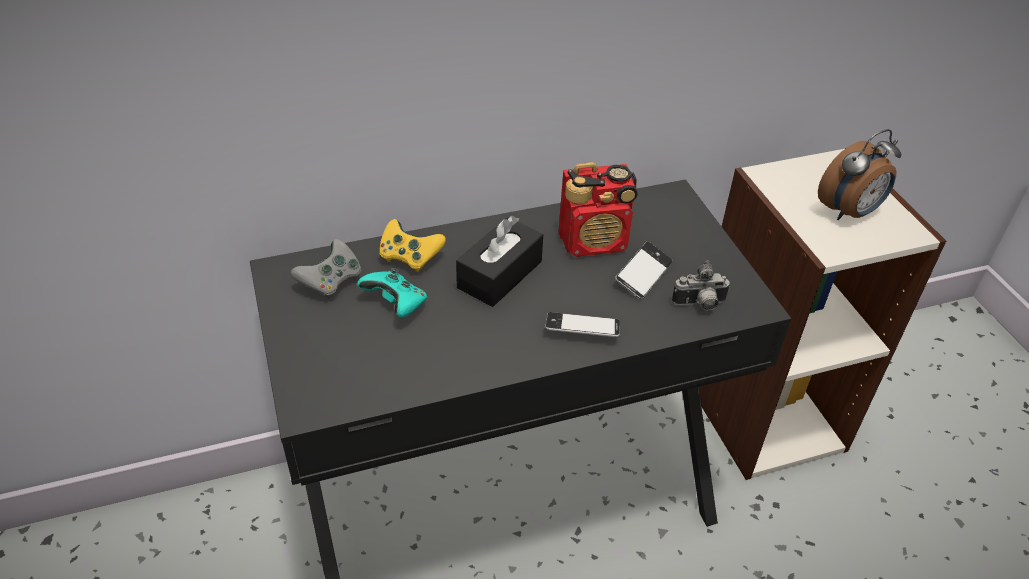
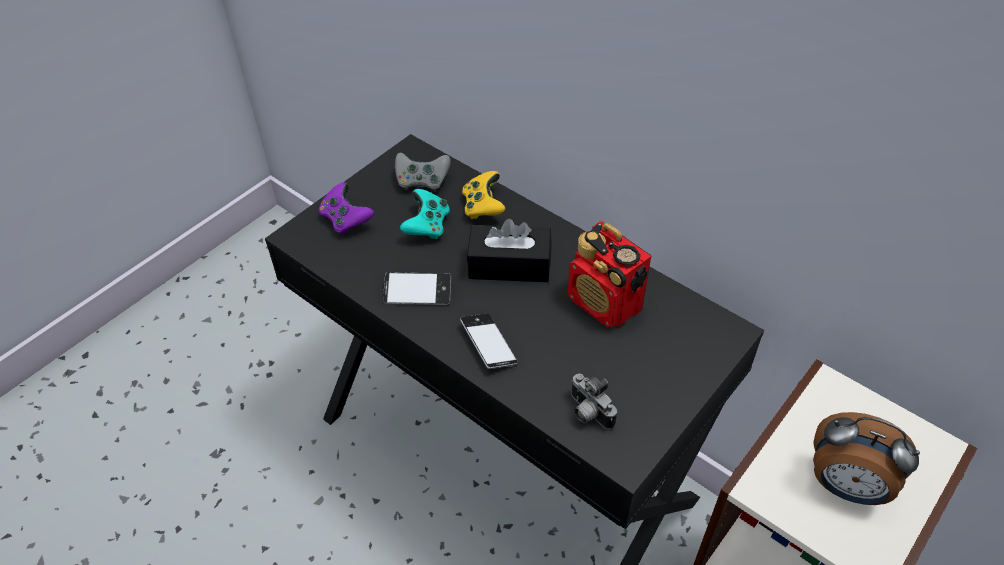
camera: 60 degrees right, 5 degrees up
(325, 359) = (346, 220): none -> purple game controller
(643, 275) = (592, 356): phone -> phone (417, 293)

